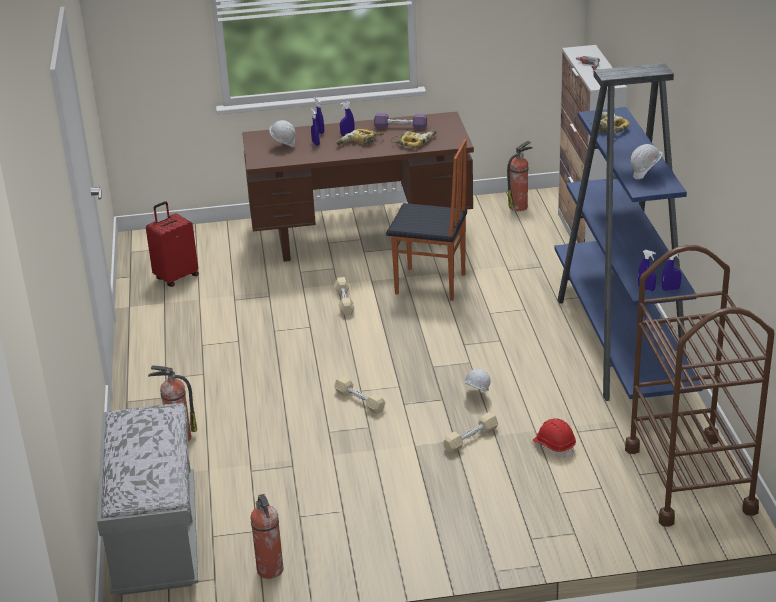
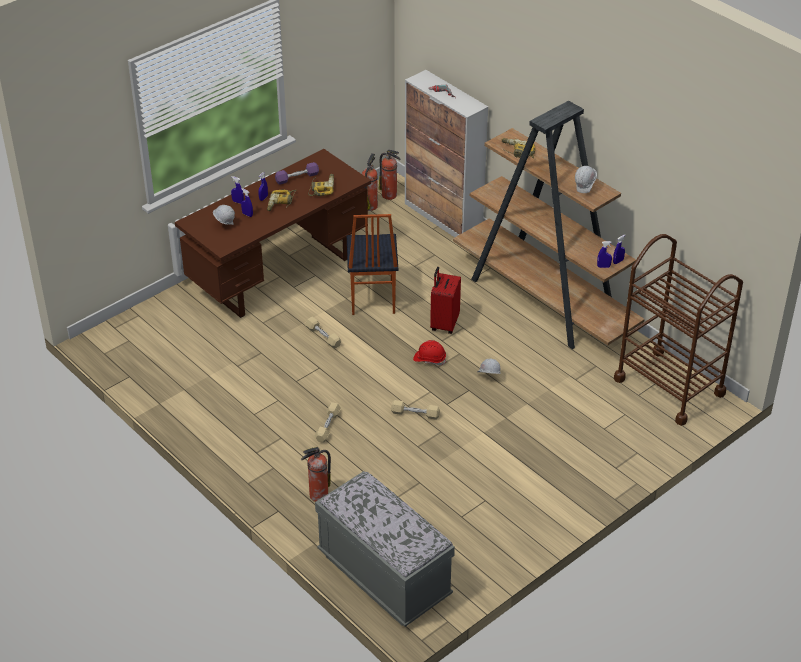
camera: 35 degrees left, 10 degrees up
(176, 277) = (168, 363): red suitcase -> red suitcase (444, 324)
(270, 570) = (481, 562): fire extinguisher -> fire extinguisher (390, 195)
(430, 285) = (371, 299): chair -> chair turned 105 degrees clockwise
(471, 439) = (515, 412): beige dumbbell -> beige dumbbell (328, 426)
(554, 446) = (571, 396): red hard hat -> red hard hat (429, 359)
(621, 345) = (544, 301): blue bookcase -> brown bookcase

